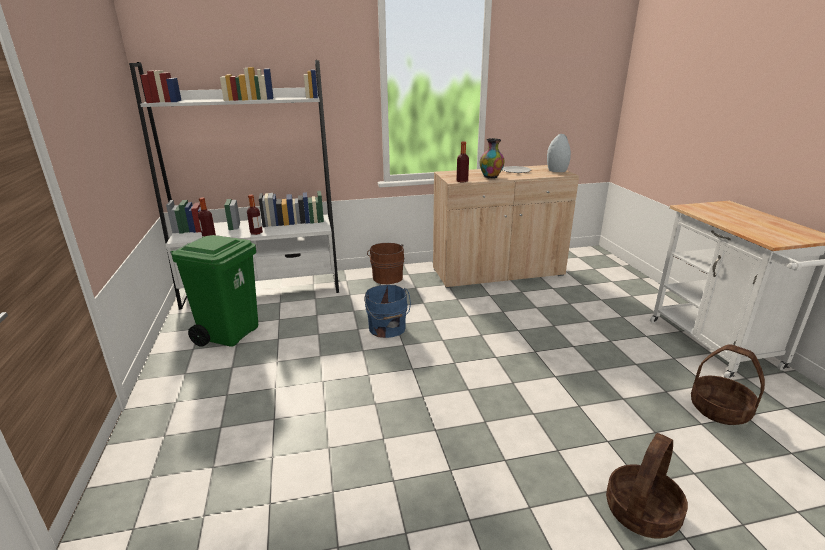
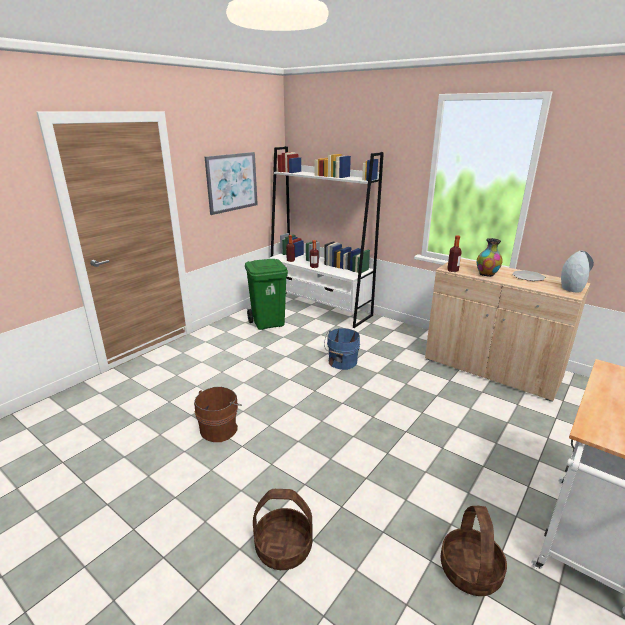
camera: 50 degrees right, 0 degrees up
(99, 124) = (232, 182): none -> picture
(387, 277) = (400, 333): brown bucket -> brown bucket (220, 428)

